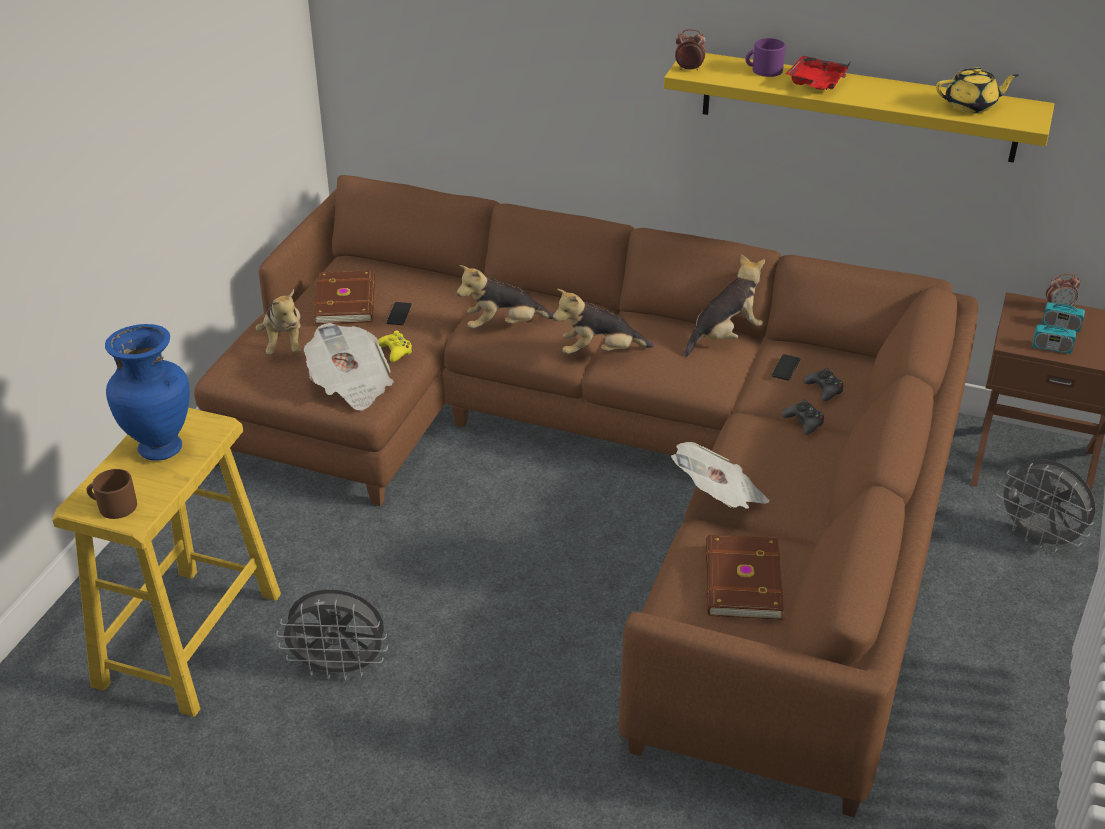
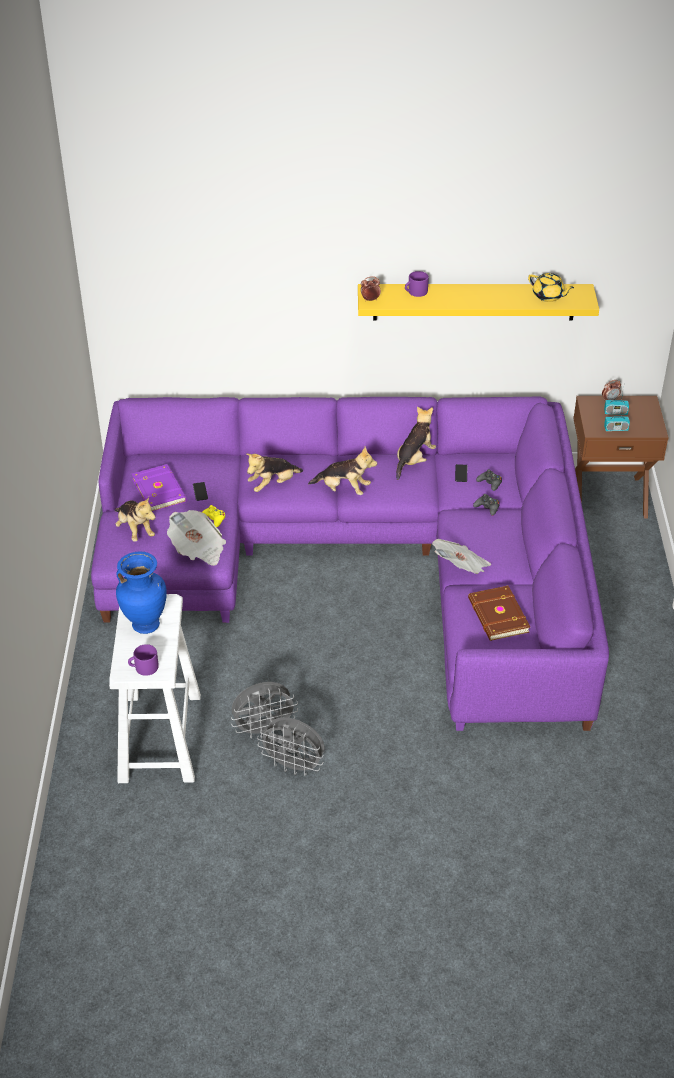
camera: 20 degrees left, 5 degrees up
(113, 506) = (143, 667): brown mug -> purple mug
(188, 640) = (160, 738): yellow stool -> white stool
(347, 301) = (160, 490): brown book -> purple book
(599, 352) = (343, 489): plush toy -> plush toy turned 135 degrees counterclockwise
(619, 470) = (366, 560): brown sofa -> purple sofa
(816, 83) = (452, 296): red tray -> none
(971, 106) = (548, 296): yellow teapot -> yellow teapot turned 60 degrees clockwise
(1039, 538) = (627, 542): grey fan -> grey fan (294, 766)

